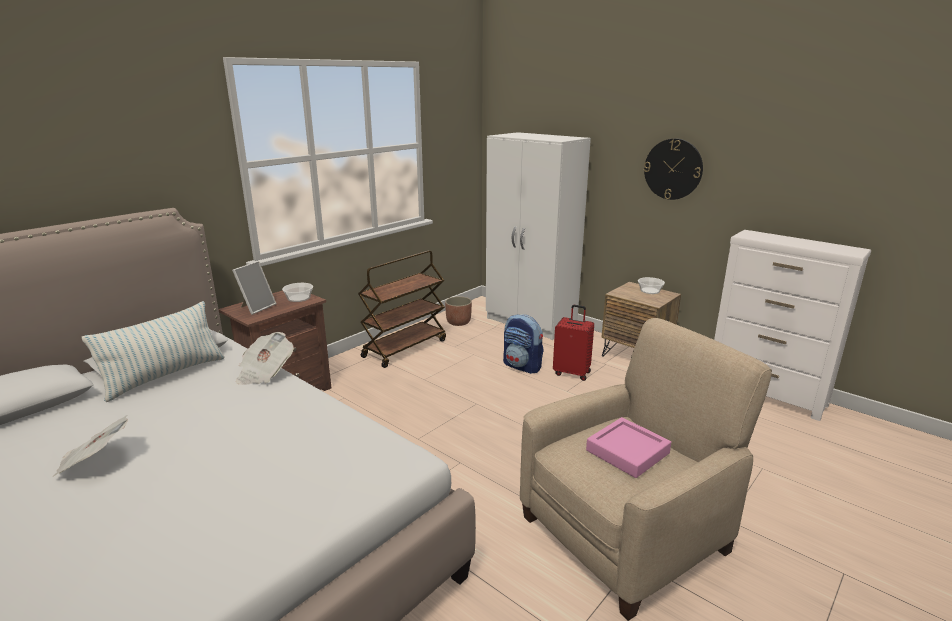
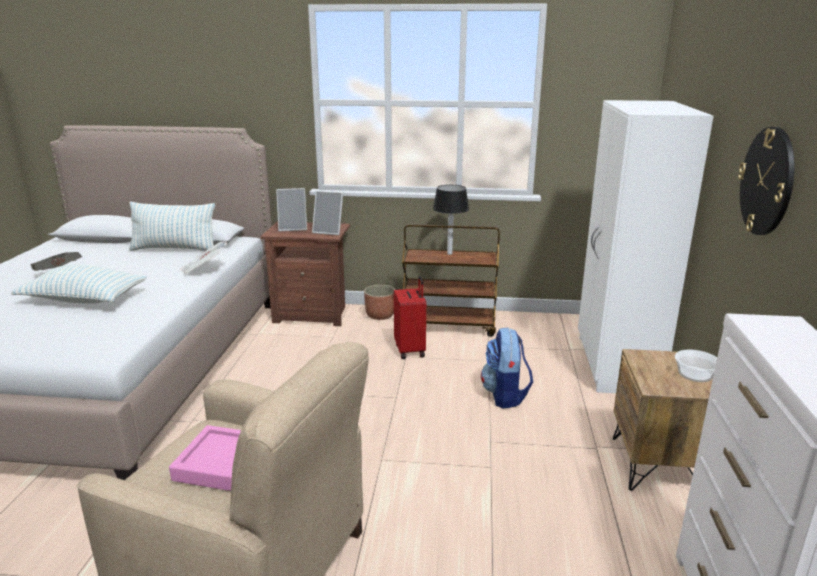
camera: 55 degrees right, 0 degrees up
(229, 454) = (84, 300): none -> pillow
(299, 298) = (329, 231): bowl -> picture frame
(395, 284) = (450, 253): none -> table lamp
(458, 322) = (542, 328): planter -> planter (380, 315)
(572, 373) = (537, 431): red suitcase -> red suitcase (410, 350)

